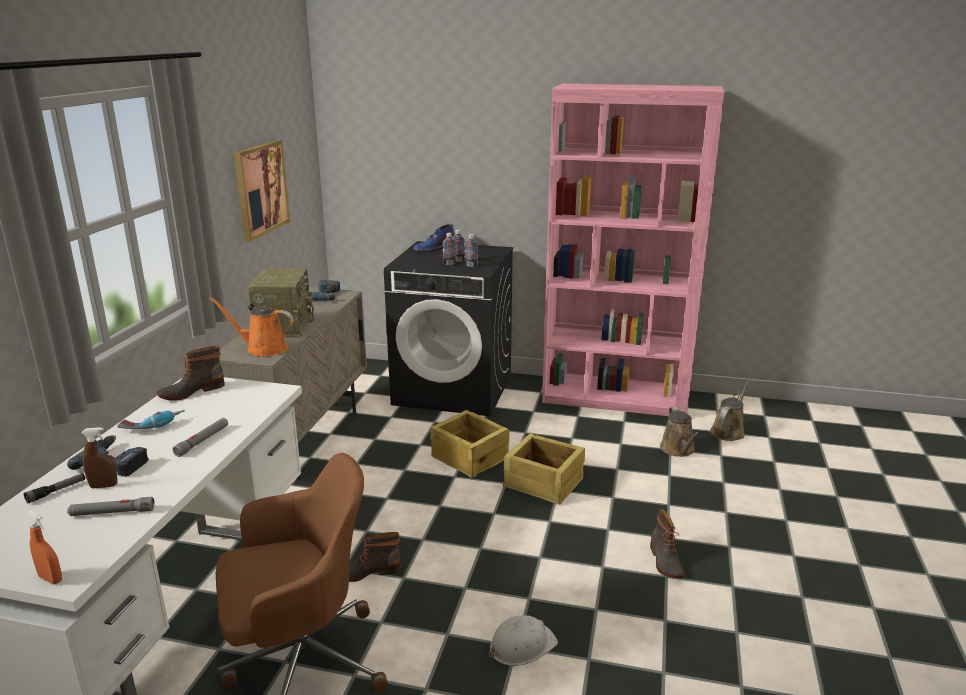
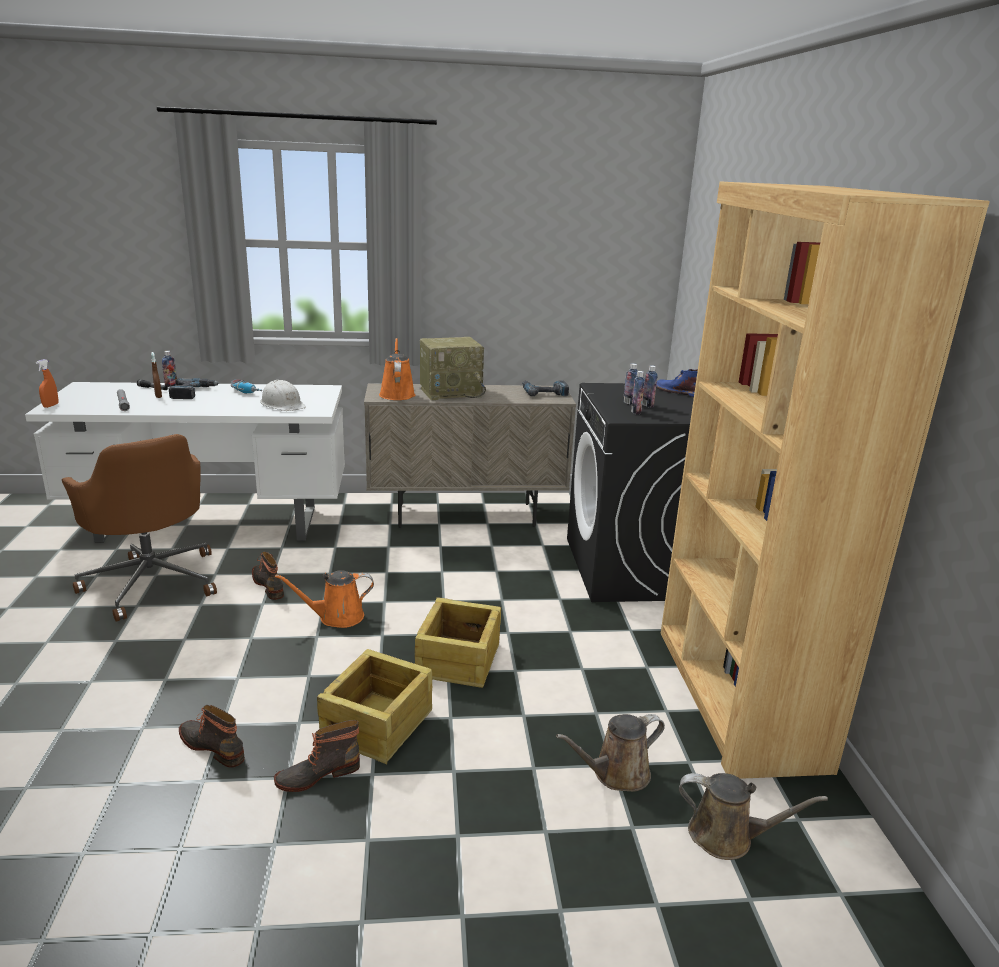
camera: 70 degrees right, 0 degrees up
(55, 477) = (171, 385): none -> bottle
(191, 391) = (307, 390): boot -> boot (213, 746)
(203, 441) = (224, 406): grey flashlight -> none
(261, 189) = (540, 271): picture -> none
(453, 534) = (336, 617): none -> orange watering can
(470, 457) = (488, 603): crate -> crate (379, 723)
(521, 646) = (165, 682): white hard hat -> white hard hat (283, 404)
(615, 397) = (736, 696): pink bookcase -> brown bookcase

